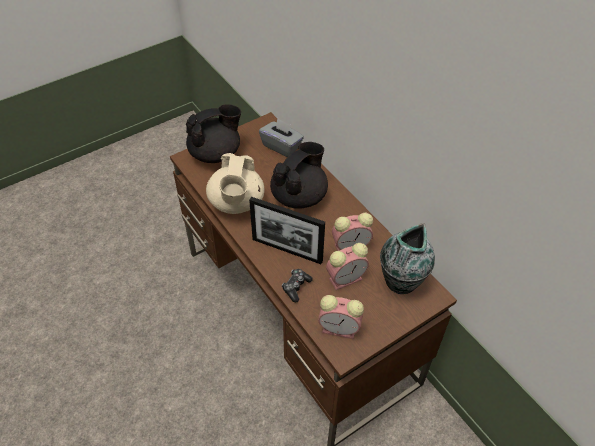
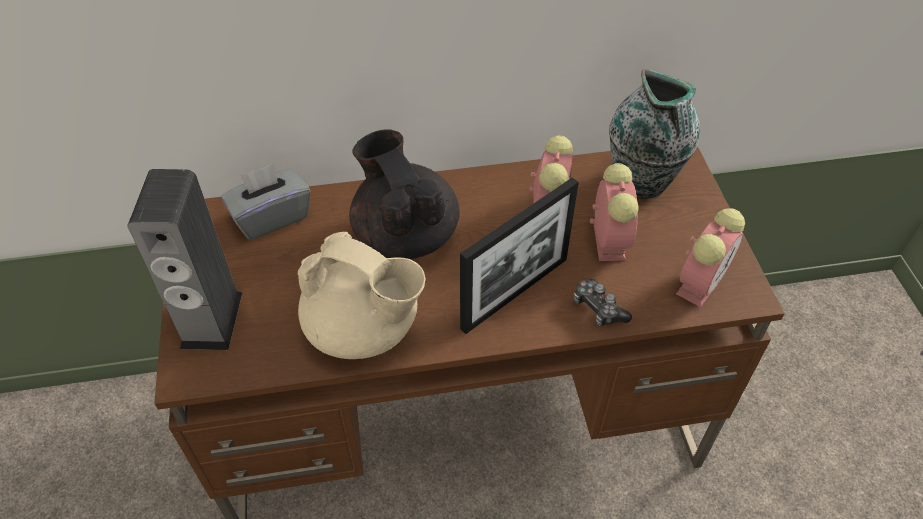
camera: 65 degrees left, 0 degrees up
(216, 153) = (211, 320): black teapot -> speaker

